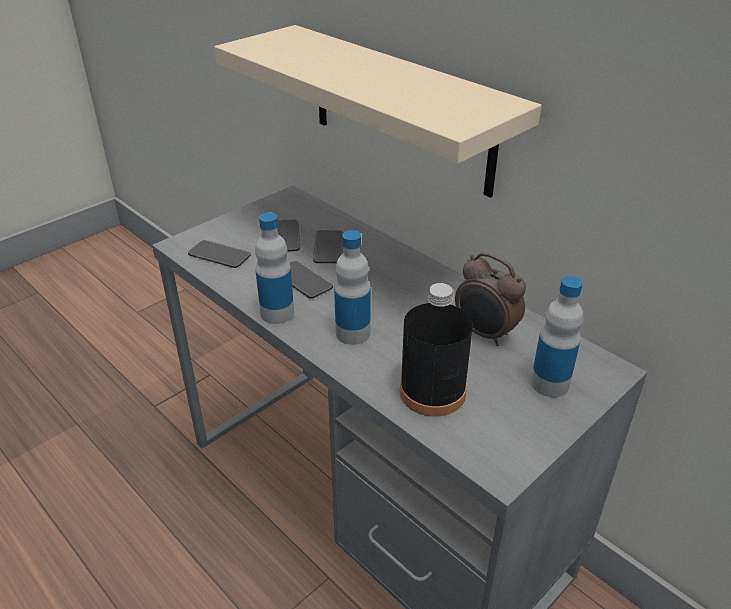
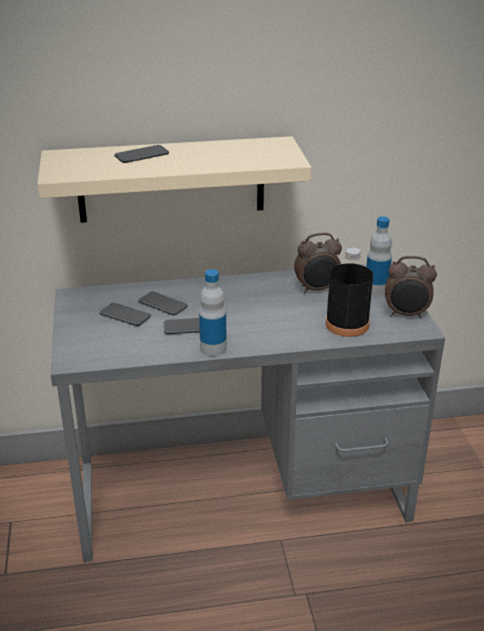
camera: 55 degrees left, 5 degrees down
(219, 255) = (111, 349): phone -> phone (142, 155)
(353, 333) = (266, 329): bottle -> none
(521, 439) = (406, 314): none -> alarm clock

